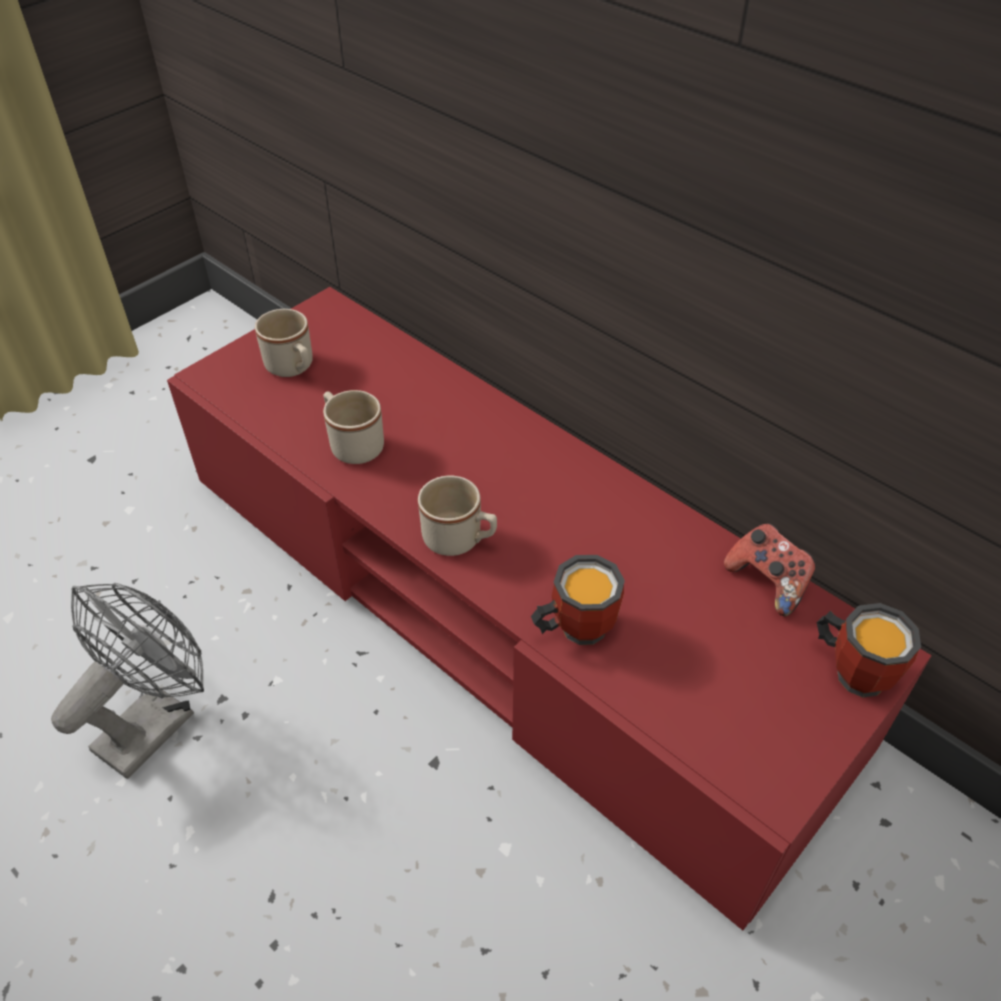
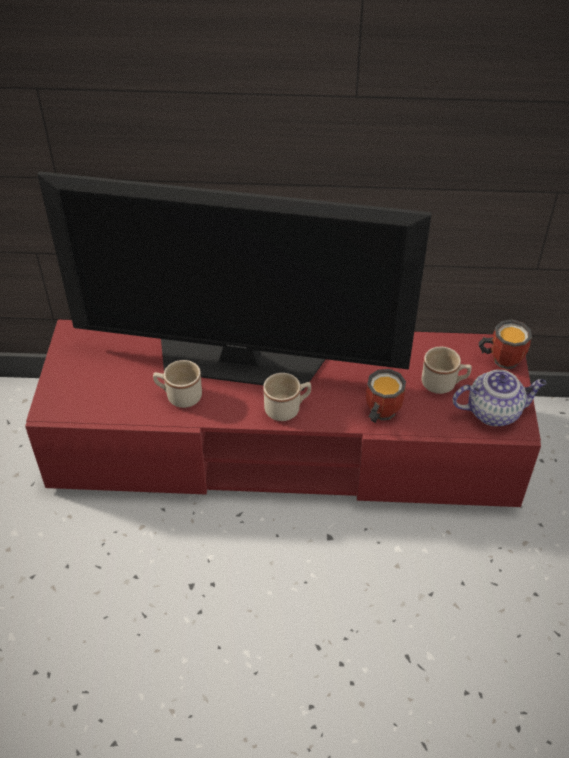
camera: 40 degrees left, 0 degrees up
(155, 721) = (168, 621): grey fan -> none
(293, 368) = (95, 376): beige mug -> beige mug (444, 384)
(471, 443) = (239, 359): none -> television
(756, 743) = (494, 411): none -> teapot
(768, 582) = (436, 343): game controller -> none

